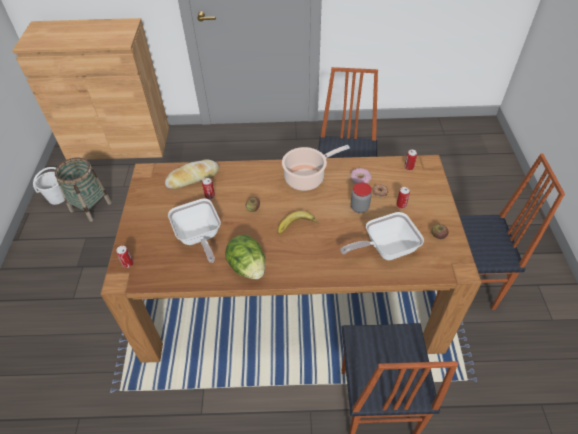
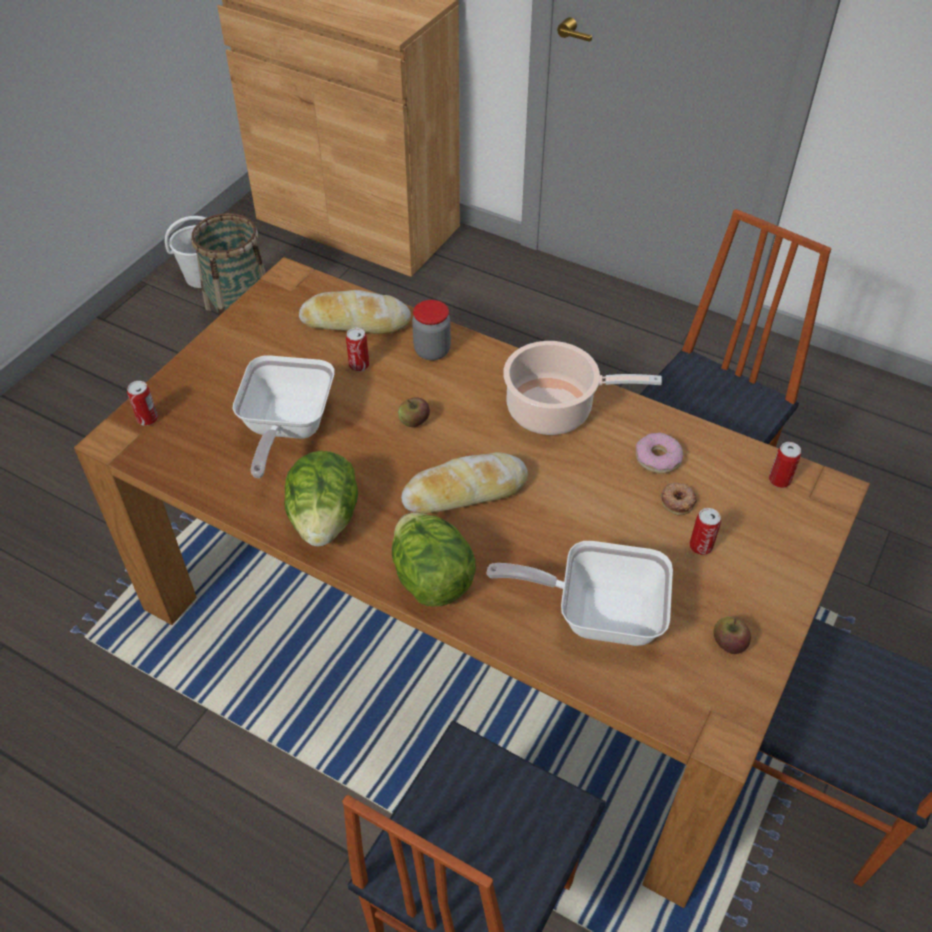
camera: 30 degrees right, 0 degrees up
(297, 227) = (465, 491): banana -> bread
(312, 268) = (431, 579): none -> lettuce
(359, 207) = (612, 511): jar -> jar (432, 351)

